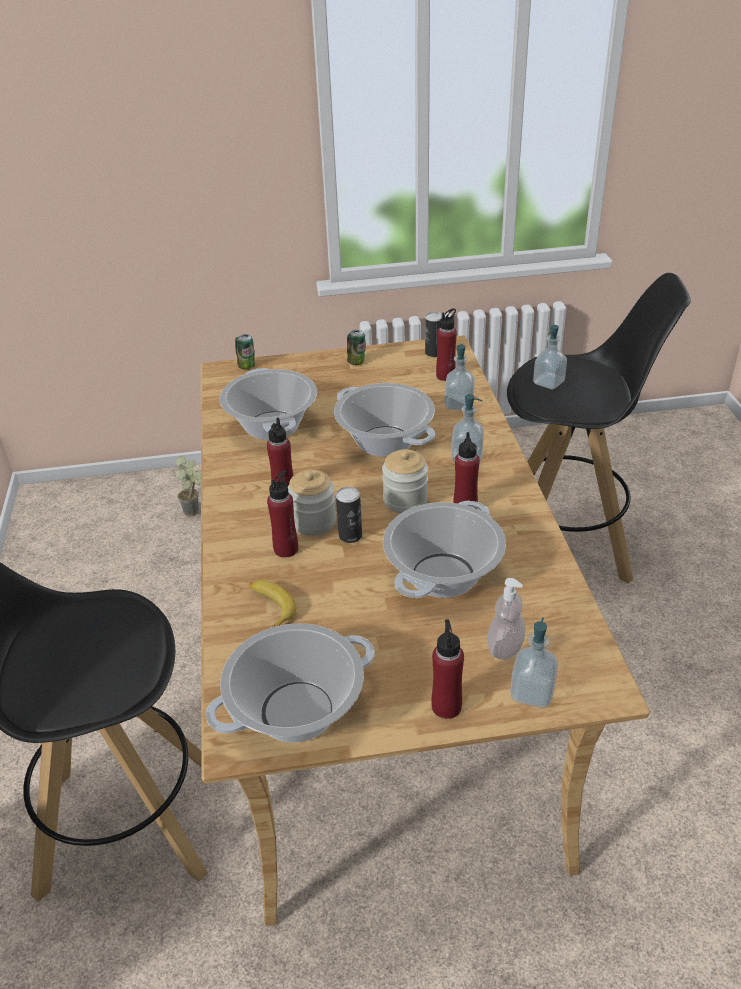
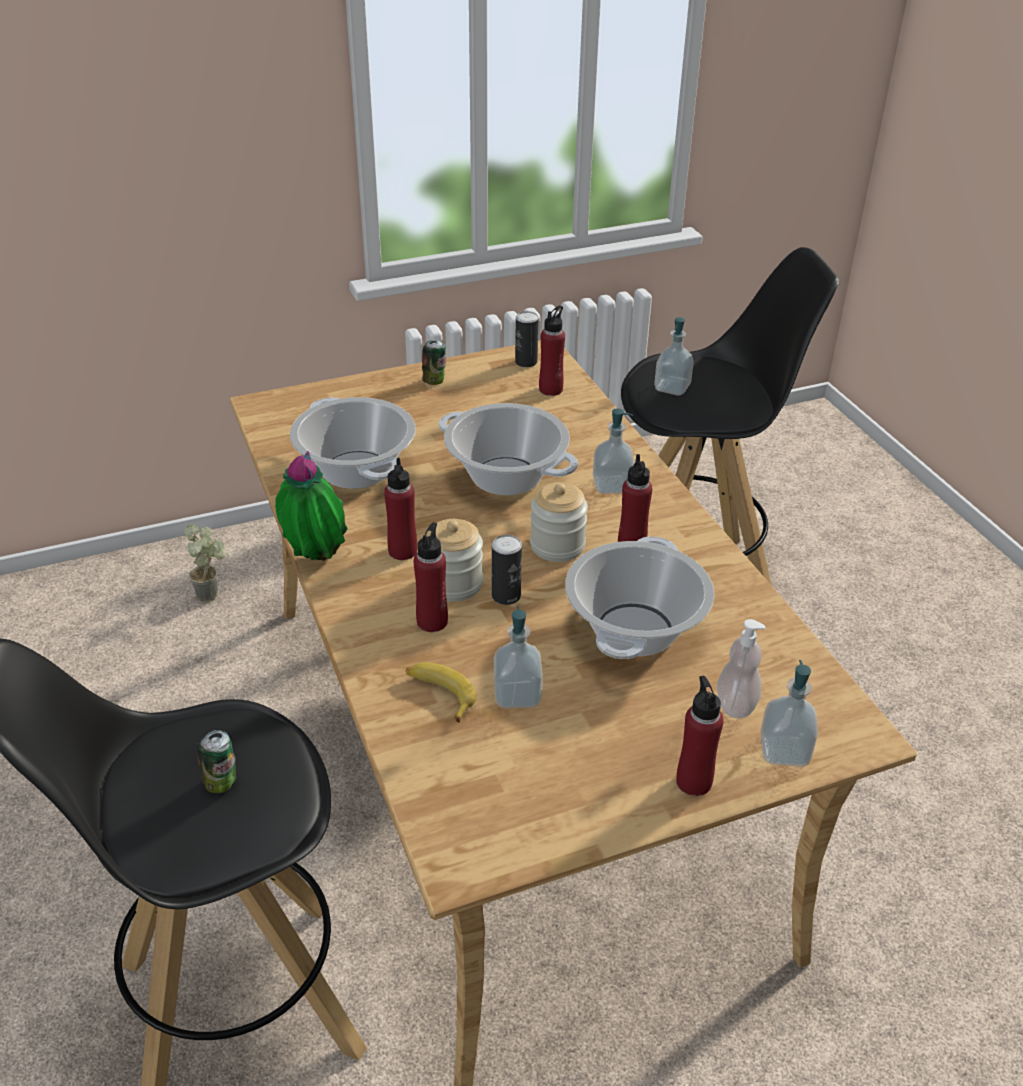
camera: 15 degrees left, 0 degrees up
(216, 491) = (315, 560): none -> potted plant
(247, 366) = (294, 397): can -> can (222, 782)
(297, 712) = (520, 815): cooking pot -> none
(459, 404) = (579, 423): soap dispenser -> soap dispenser (517, 695)

